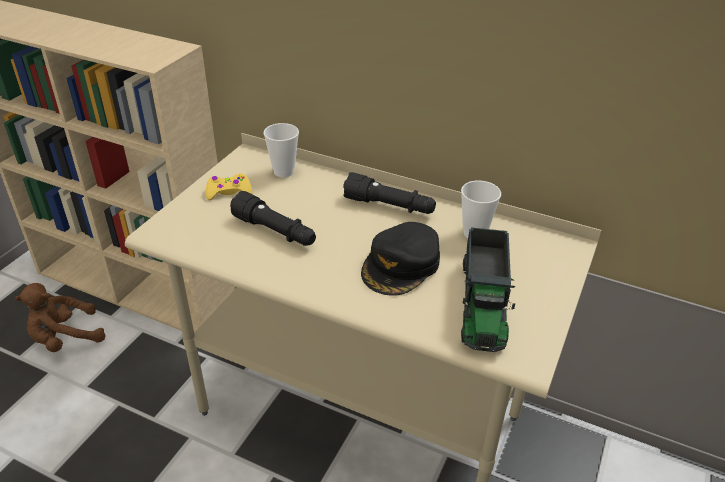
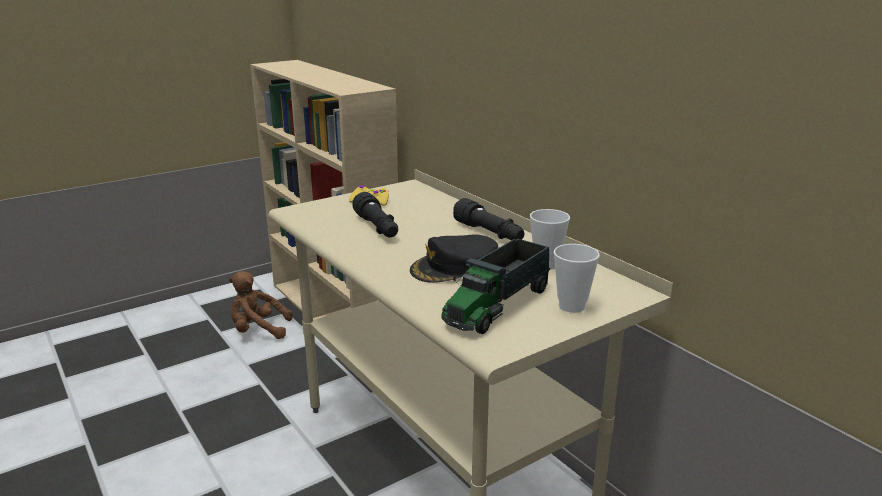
camera: 30 degrees right, 15 degrees down
(283, 172) = (426, 199): cup -> cup (572, 306)

